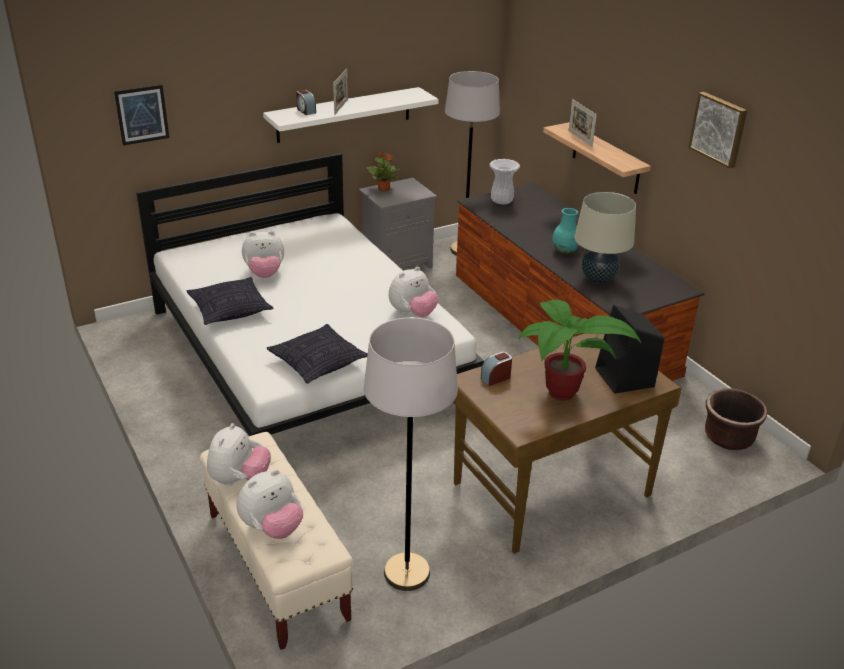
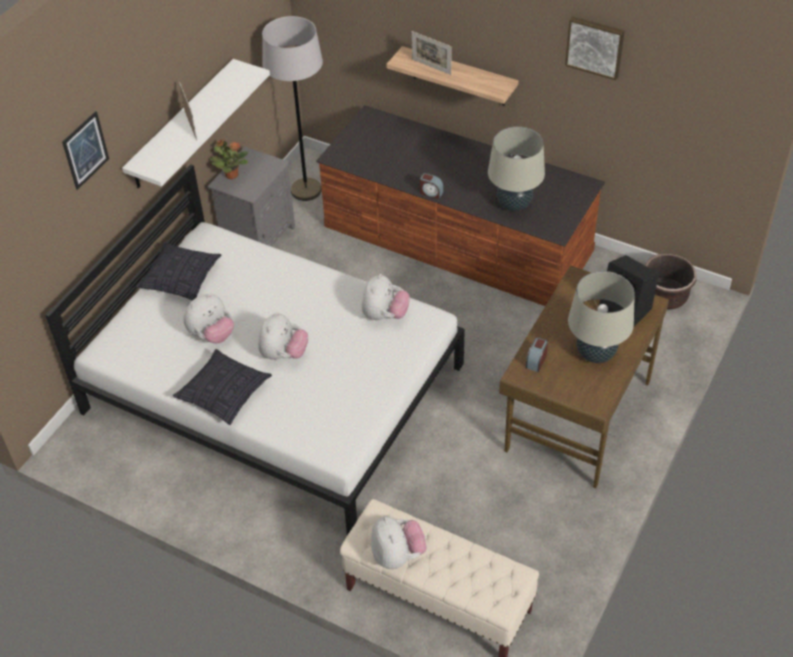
camera: 30 degrees left, 15 degrees up
(142, 115) = (30, 238): picture -> picture (85, 150)
(272, 528) = (463, 581): plush toy -> plush toy (283, 354)
(306, 111) = (162, 146): alarm clock -> alarm clock (431, 192)
(318, 363) = (357, 410): pillow -> pillow (181, 279)
(406, 573) = (536, 549): grey floor lamp -> none
(501, 201) = (357, 144): white vase -> none
(560, 396) = (596, 354): potted plant -> beige table lamp
(564, 251) = (462, 184): turquoise vase -> none

